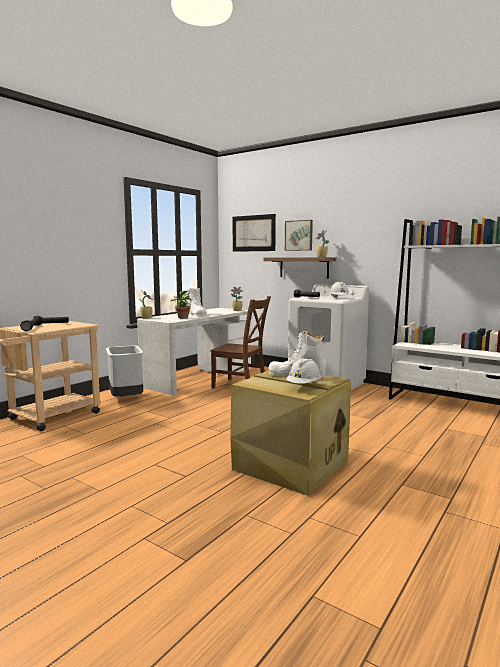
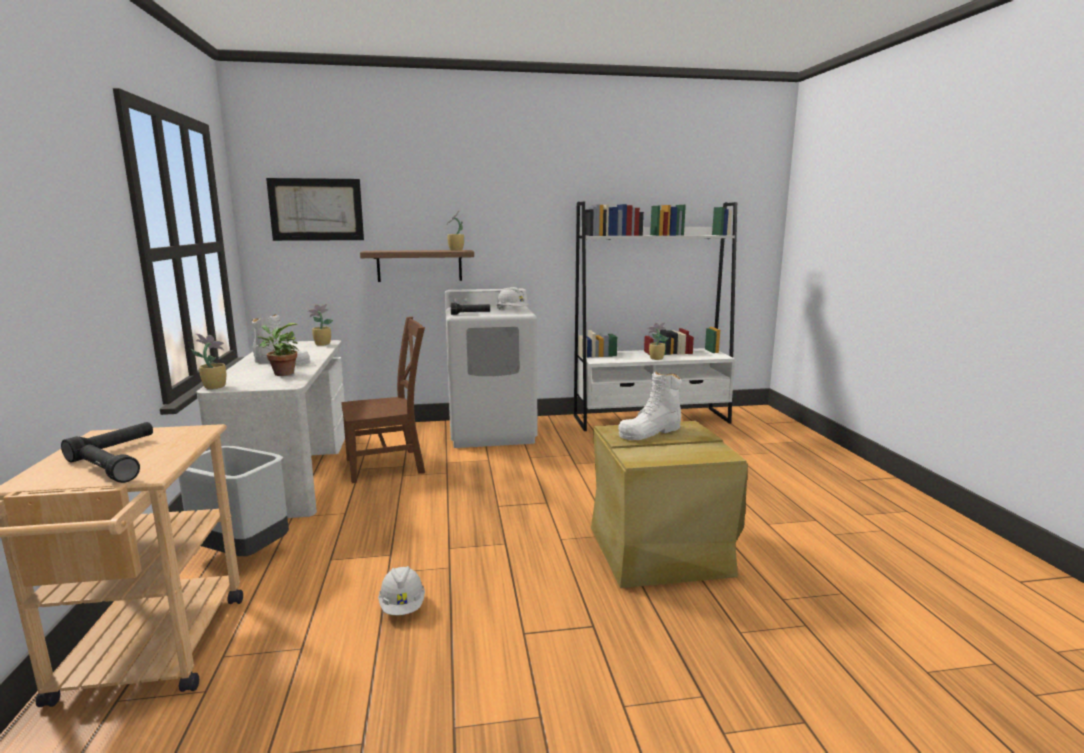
camera: 45 degrees left, 5 degrees up
(299, 235) = (407, 216): picture -> none
(304, 385) = (697, 444): white hard hat -> white hard hat (402, 606)
(457, 350) = (655, 358): none -> potted plant

